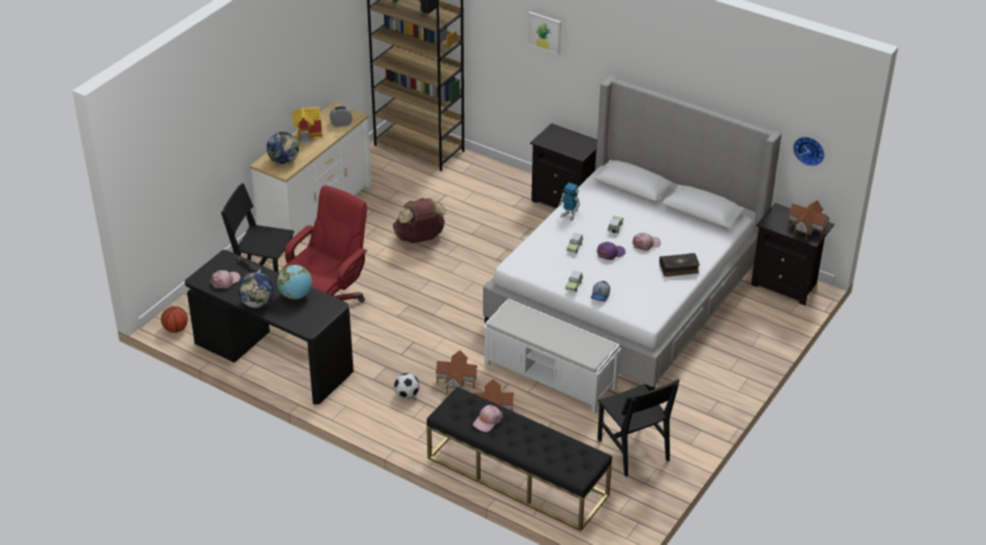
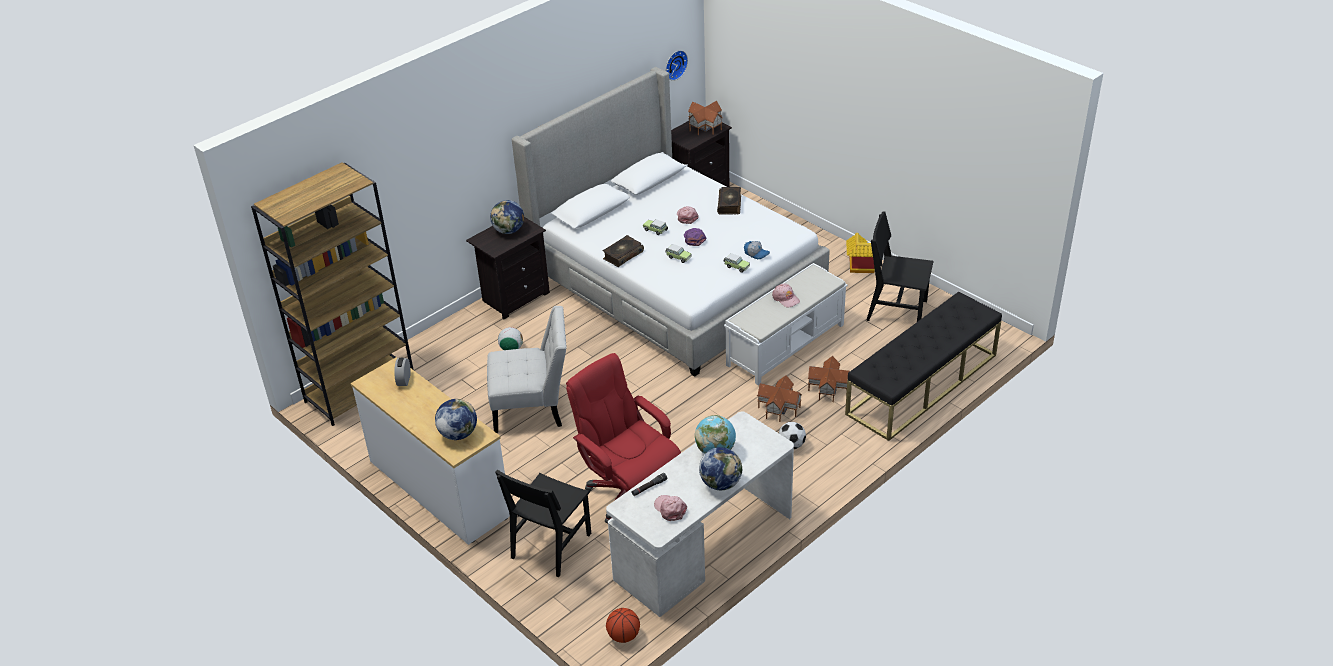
camera: 75 degrees left, 0 degrees up
(273, 358) = (704, 547): black desk -> white desk
(308, 135) = (413, 409): toy house -> toy house (858, 267)
(419, 238) = (533, 408): brown backpack -> white chair
(487, 421) = (905, 356): pink cap -> pink cap (785, 298)
(492, 213) = (511, 349): none -> football
(544, 32) = (438, 149): picture -> none
(568, 215) = (622, 255): toy robot -> book
(572, 142) = (509, 231): none -> globe
(633, 450) = (896, 310): black chair -> black chair turned 150 degrees counterclockwise

